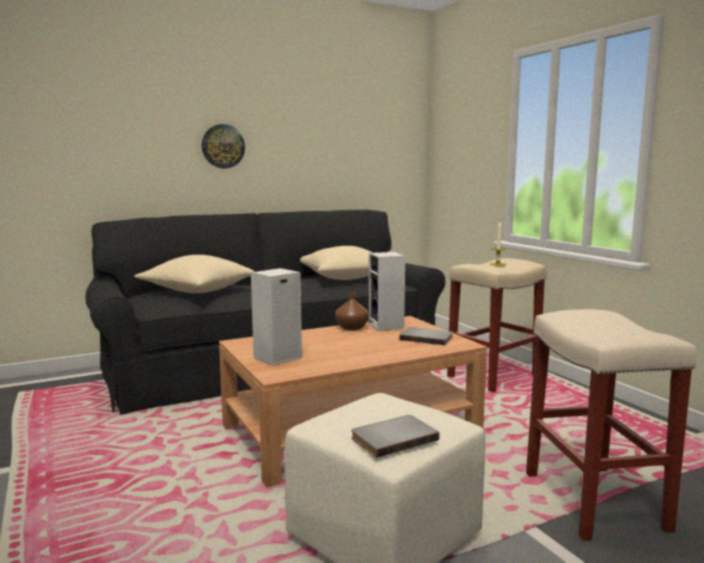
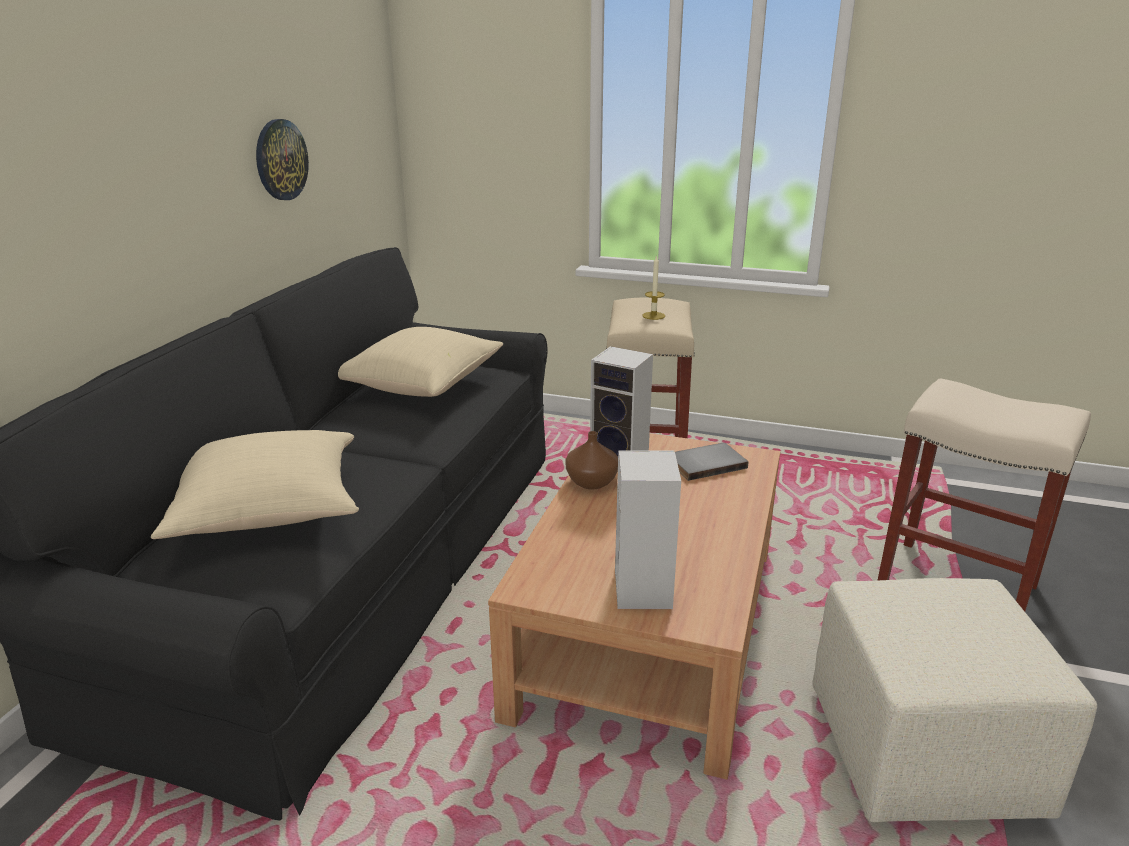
camera: 45 degrees left, 15 degrees up
(223, 146) = (133, 177): wall clock -> wall clock (280, 160)
(392, 438) = (1010, 649): grey book -> none

